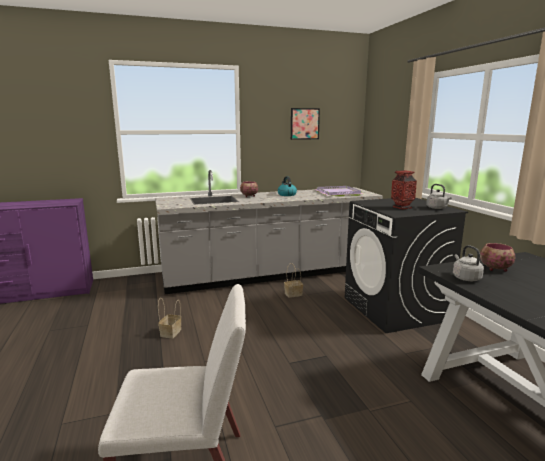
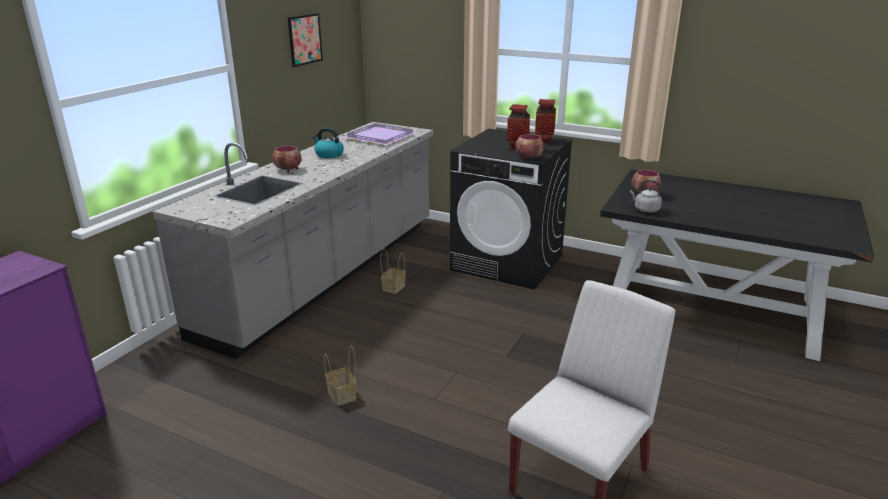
camera: 45 degrees left, 10 degrees up
(394, 213) = (529, 158): none -> bowl
(437, 208) = (544, 141): grey kettle -> vase

